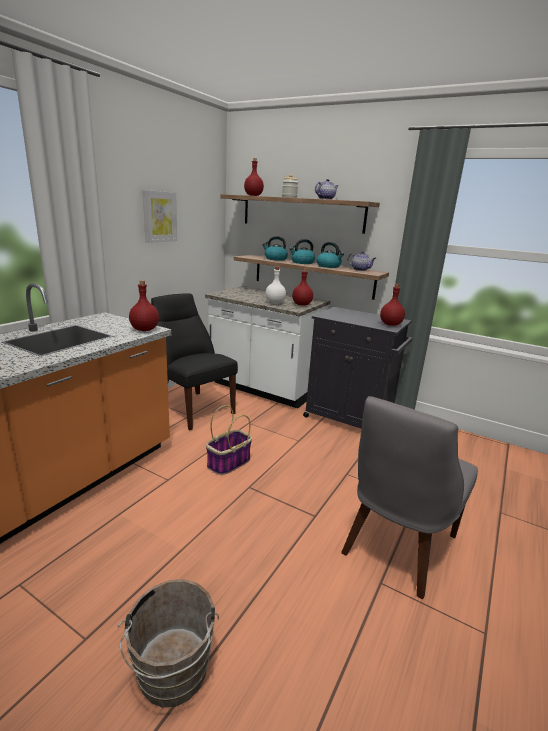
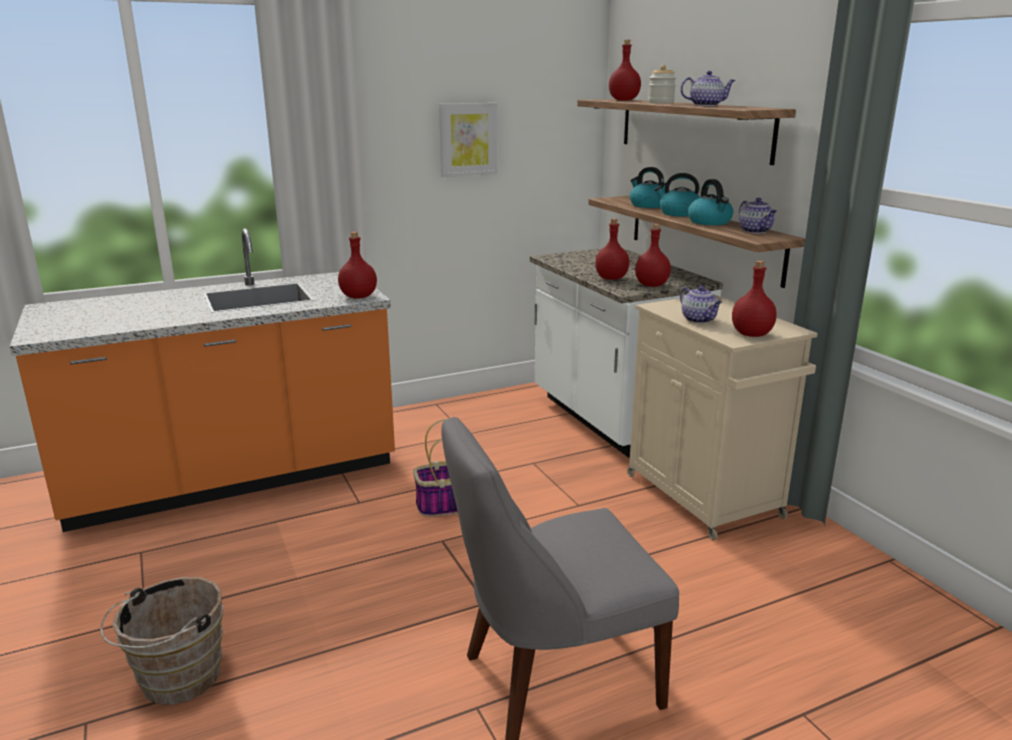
camera: 35 degrees right, 0 degrees up
(193, 408) = (479, 426): black chair -> none
(274, 303) = (610, 278): white bottle -> red bottle
(350, 419) = (705, 497): black cabinet -> beige cabinet
(356, 320) = (699, 320): none -> teapot

